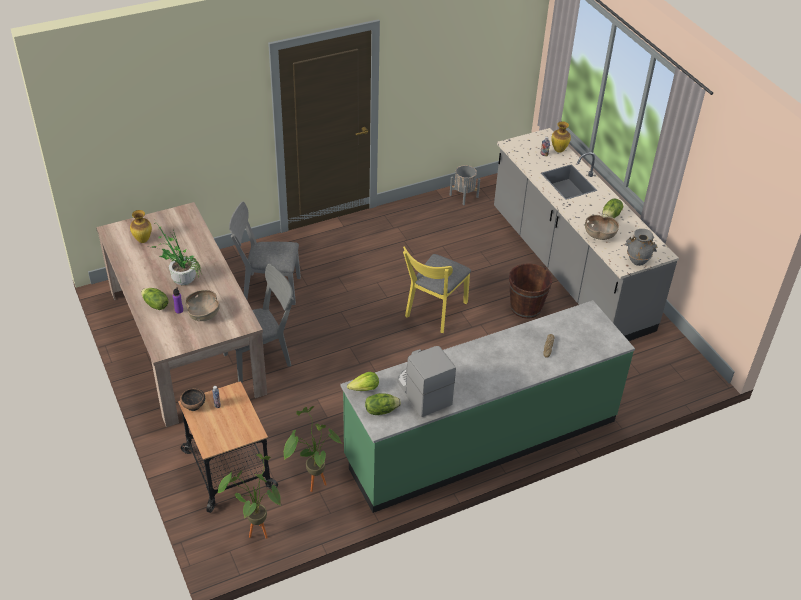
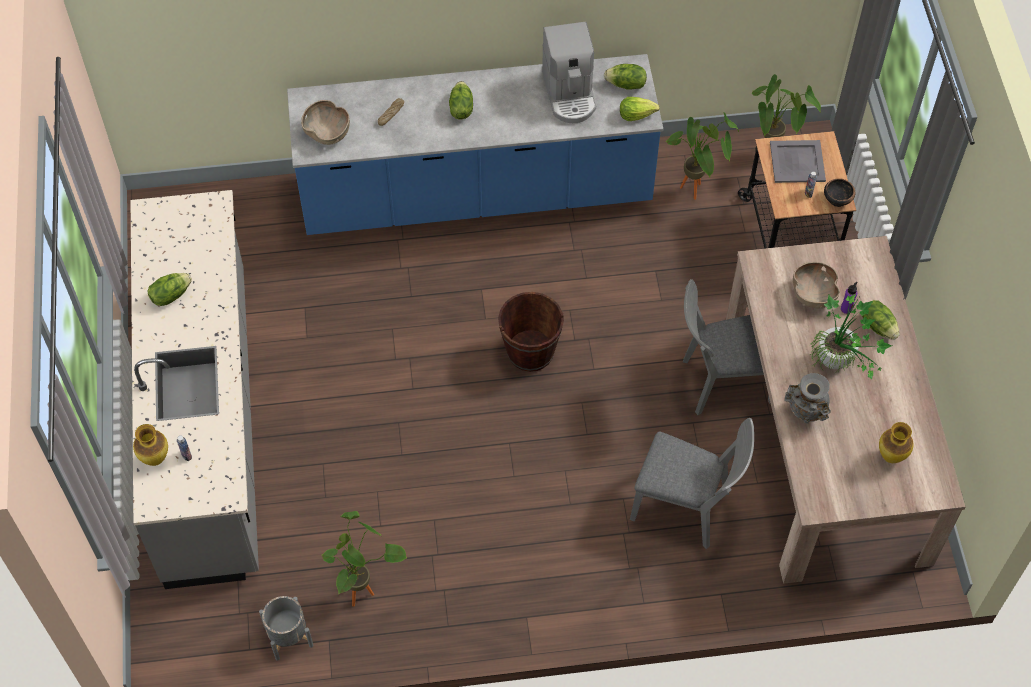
camera: 160 degrees left, 15 degrees up
(229, 426) = (797, 162): none -> grey tray
(434, 312) = (451, 397): yellow chair -> none
(435, 219) = (364, 590): none -> potted plant
(481, 439) = (476, 195): green counter -> blue counter
(500, 362) = (460, 108): none -> lettuce
(526, 307) = (315, 370): brown bucket -> brown bucket (530, 351)
(599, 235) = (212, 264): brown bowl -> brown bowl (327, 132)
(637, 260) = (190, 209): grey vase -> grey vase (805, 413)

